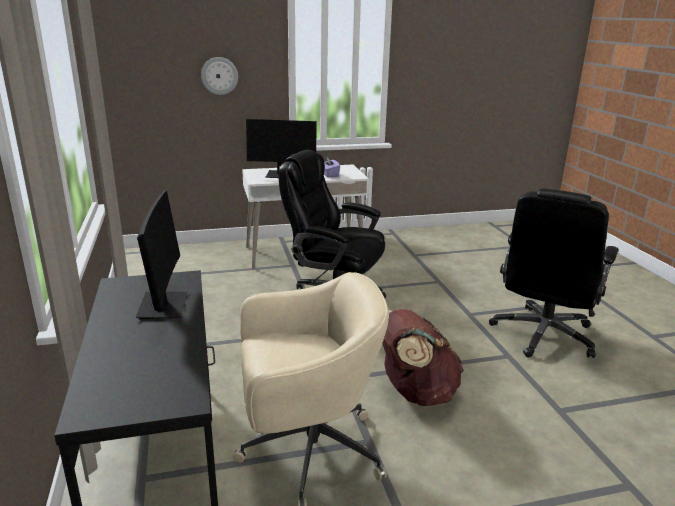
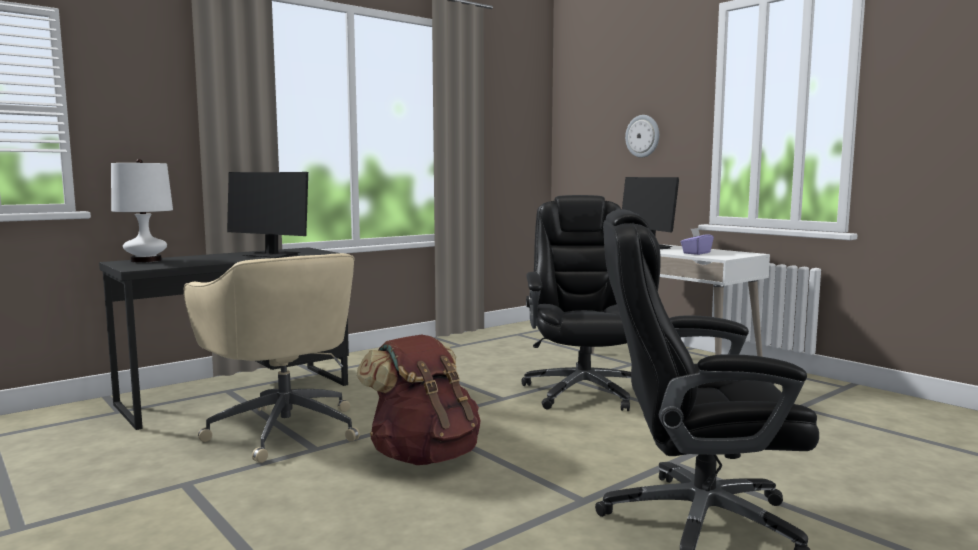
camera: 65 degrees right, 15 degrees down
(102, 391) = (146, 260): none -> white table lamp
(163, 306) = (271, 255): monitor -> monitor turned 60 degrees clockwise

